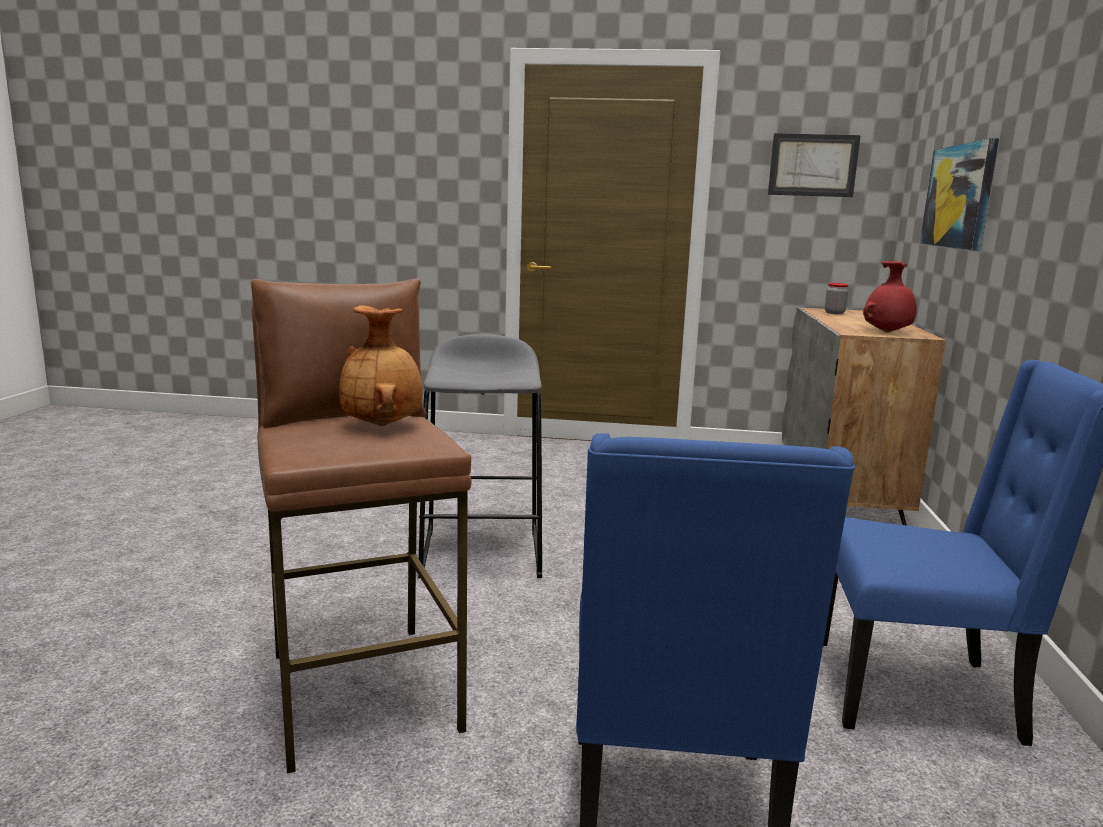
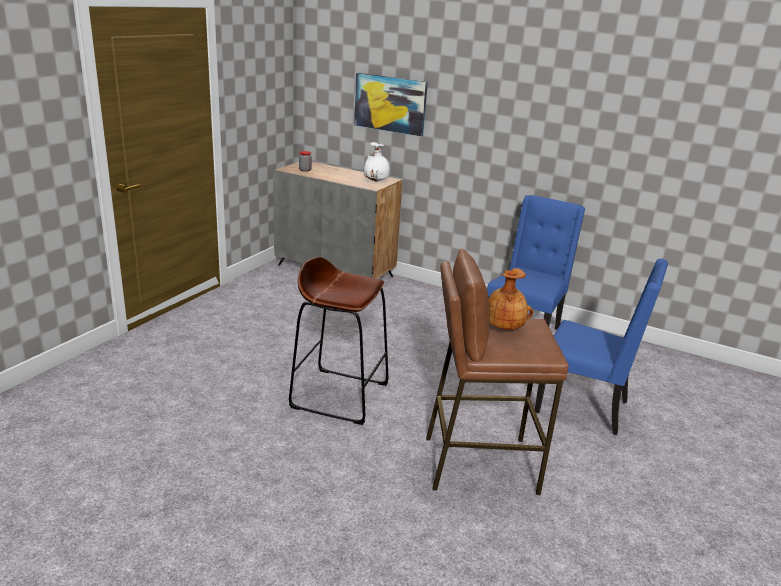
camera: 70 degrees left, 10 degrees up
(482, 552) = (339, 395): grey stool -> brown stool
(813, 165) = (263, 74): picture -> none
(887, 332) = (376, 181): red vase -> white vase

